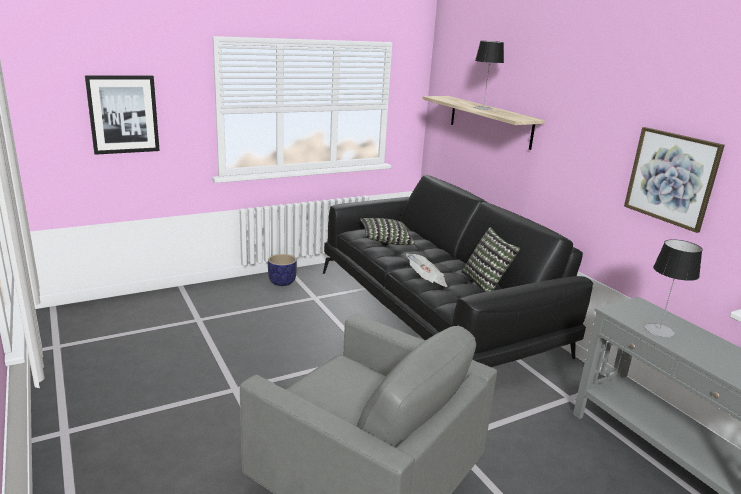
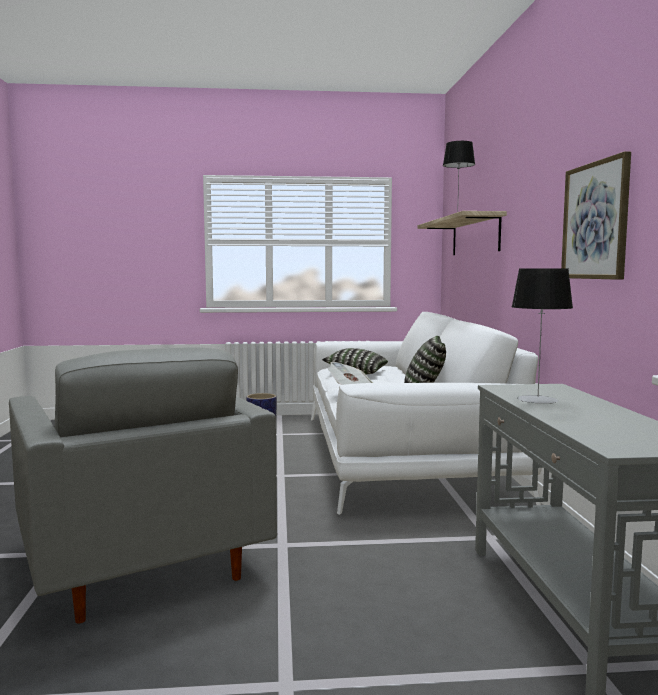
camera: 25 degrees right, 15 degrees down
(123, 114) = (120, 244): picture -> none
(436, 312) = (401, 455): black sofa -> white sofa

